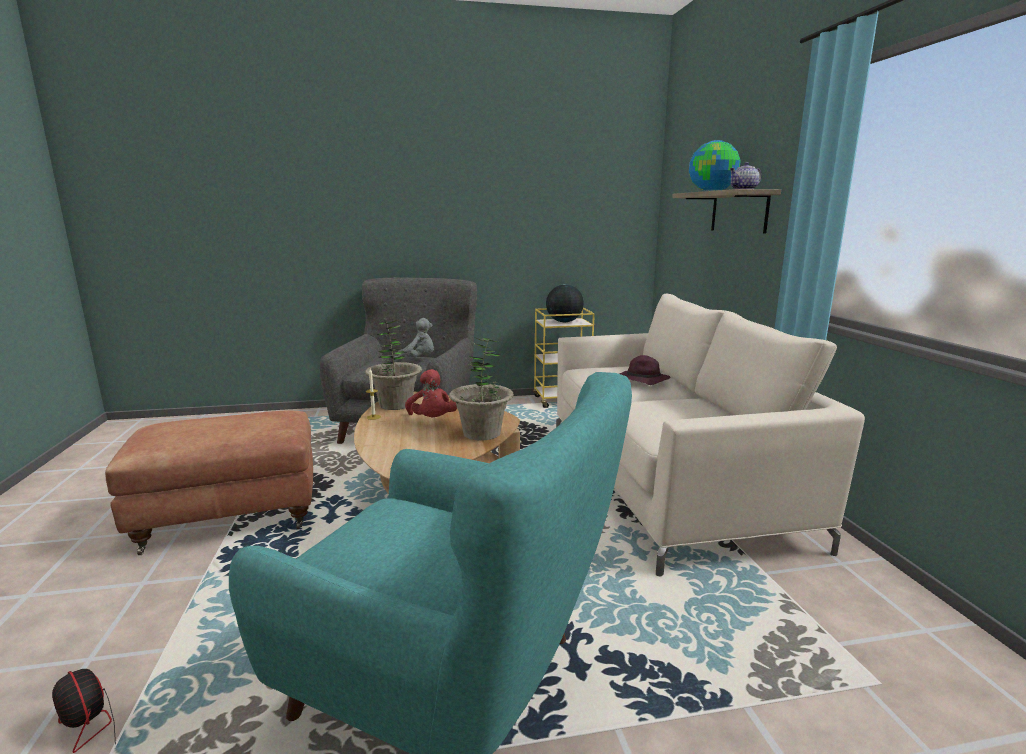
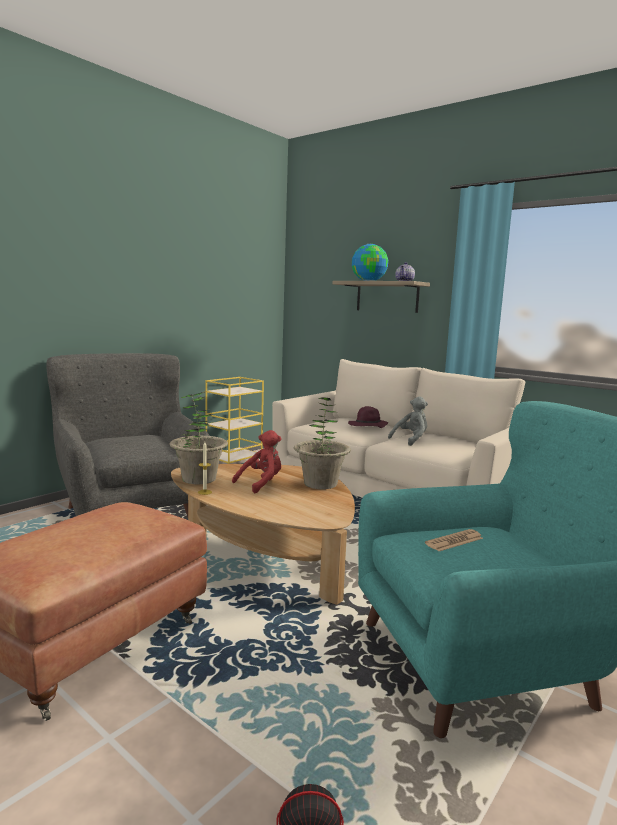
camera: 40 degrees left, 5 degrees down
(406, 525) = (454, 541): none -> newspaper
(417, 360) = (151, 438): grey plush toy -> grey plush toy (411, 440)
(432, 420) = (261, 483): red plush toy -> red plush toy turned 75 degrees counterclockwise
(564, 322) = (235, 390): globe -> none

